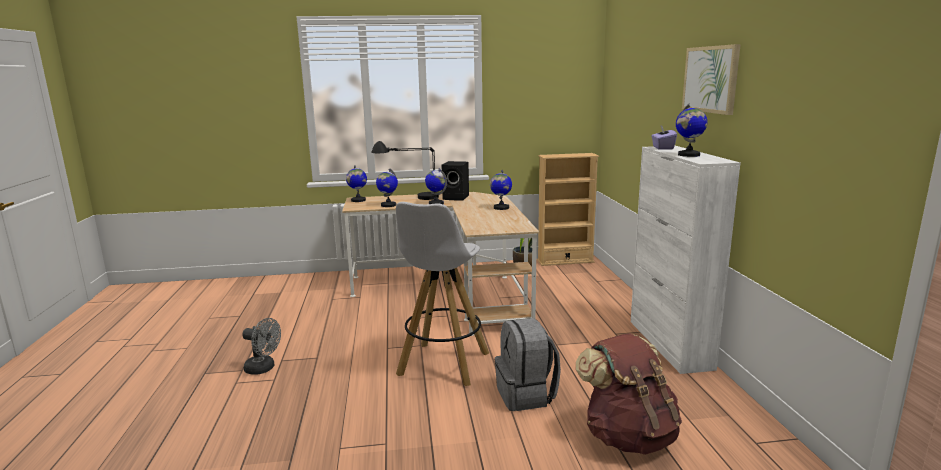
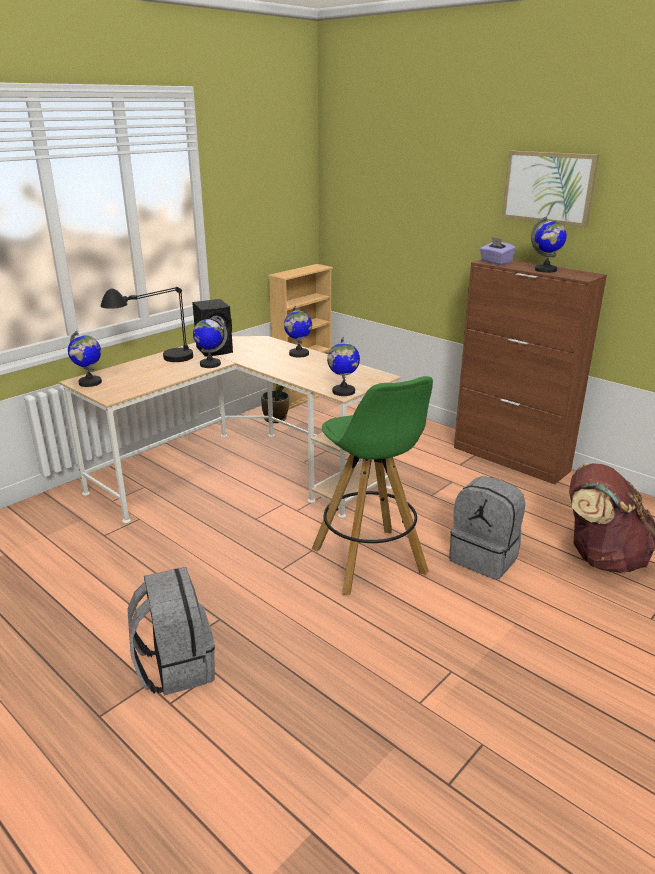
camera: 40 degrees left, 10 degrees up
(264, 368) = (175, 666): grey fan -> grey backpack
(388, 205) = (153, 381): globe -> globe (343, 392)
(443, 365) = (369, 562): white stool -> green stool
(669, 344) = (511, 459): white cabinet -> brown cabinet

